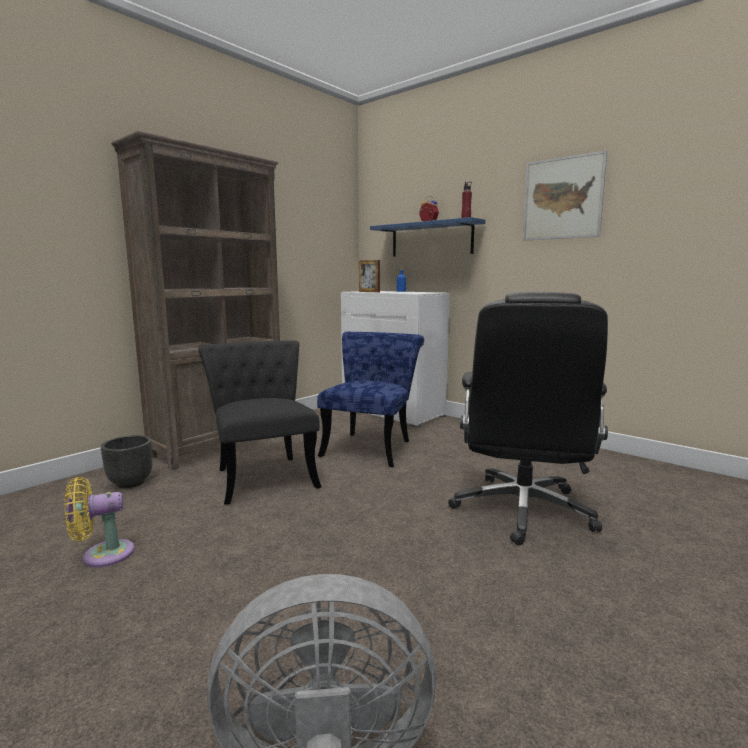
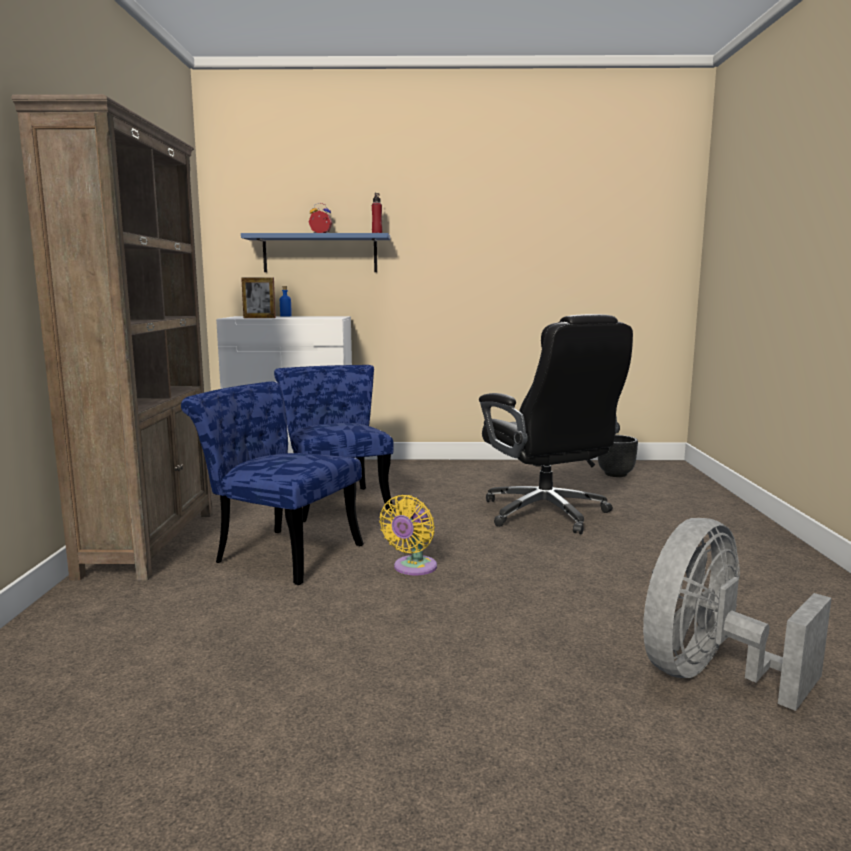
camera: 40 degrees left, 0 degrees up
(102, 555) = (265, 663): yellow fan -> yellow fan (413, 568)
(131, 483) = (122, 606): black planter -> black planter (615, 474)
(263, 475) = (279, 552): black chair -> blue chair
(562, 198) = (473, 221): picture -> none

